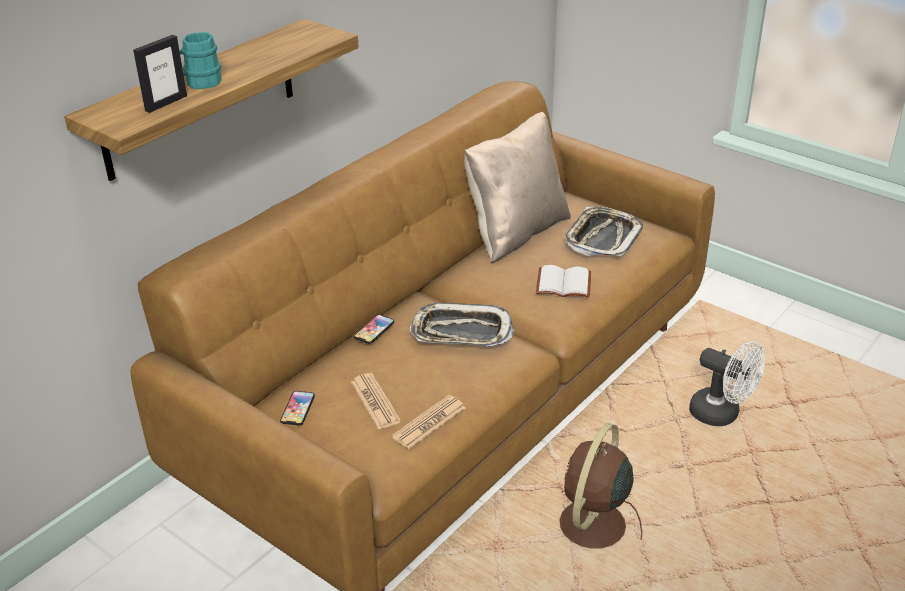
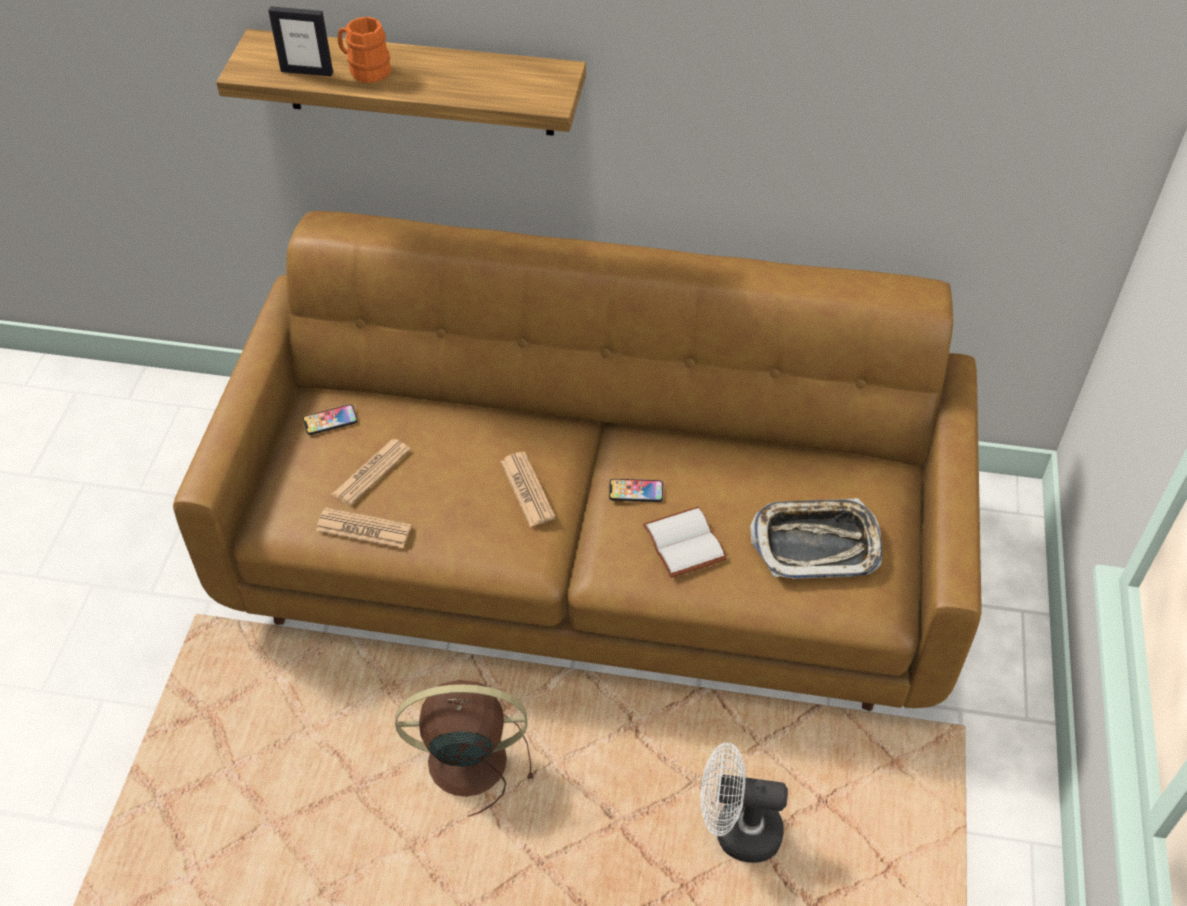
camera: 60 degrees right, 15 degrees up
(199, 83) = (365, 70): turquoise mug -> orange mug
(374, 330) = (479, 417): phone -> phone (636, 491)
(461, 332) = (527, 489): tray -> newspaper
(516, 233) = (763, 455): beige pillow -> none
(722, 414) = (736, 831): white fan -> white fan turned 90 degrees clockwise

